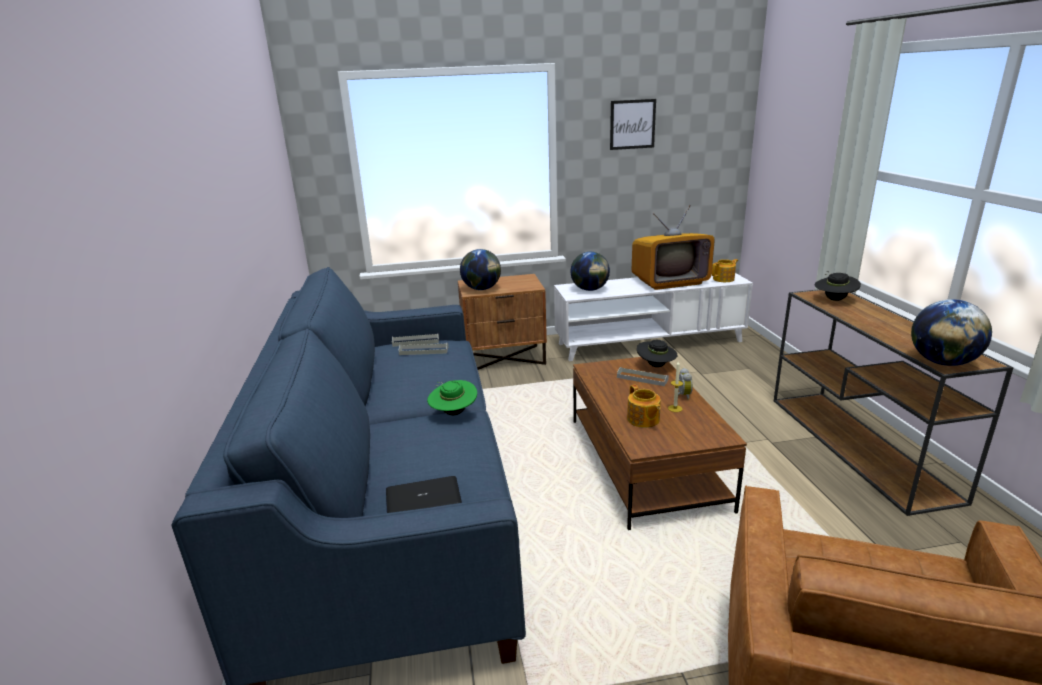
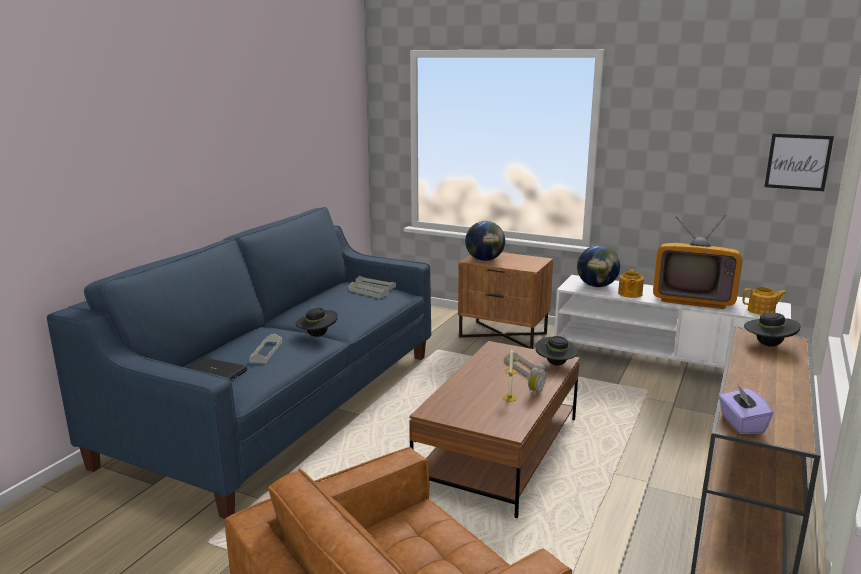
camera: 35 degrees right, 5 degrees down
(436, 451) = (266, 351): none -> grey tray
(453, 413) = (317, 335): green hat -> black hat
(632, 124) = (686, 118): picture -> picture (798, 162)
(643, 420) = (468, 395): teapot -> teapot (629, 294)
(942, 362) = (741, 424): globe -> purple tissue box

